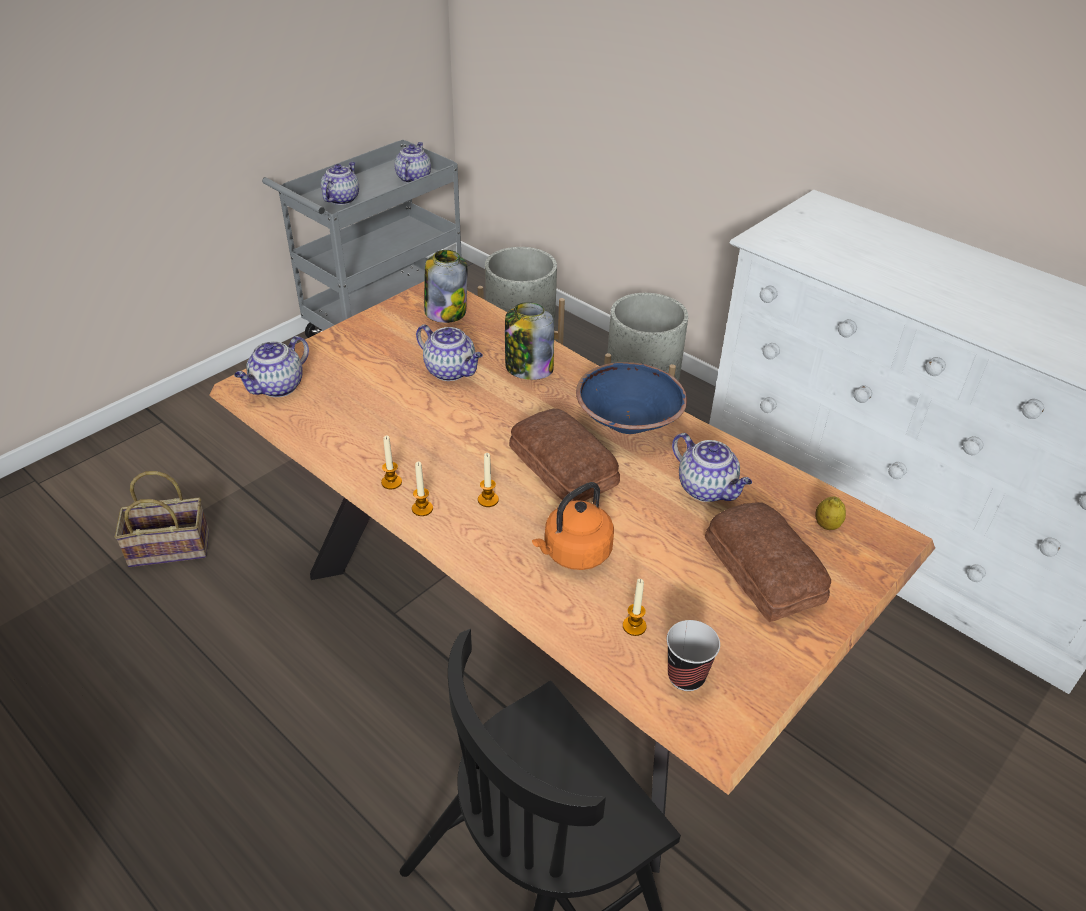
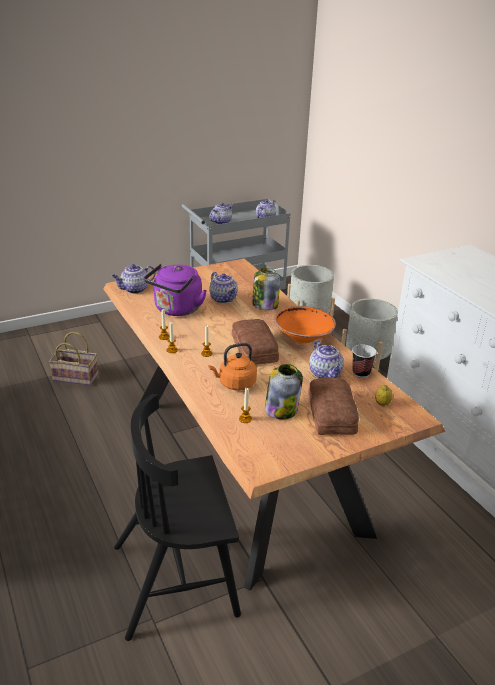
camera: 20 degrees right, 10 degrees down
(381, 415) = (176, 310): none -> purple kettle
(446, 312) = (237, 274): jar -> jar (281, 409)
(627, 420) = (302, 337): blue bowl -> orange bowl
(686, 676) = (258, 444): cup -> cup (361, 373)

